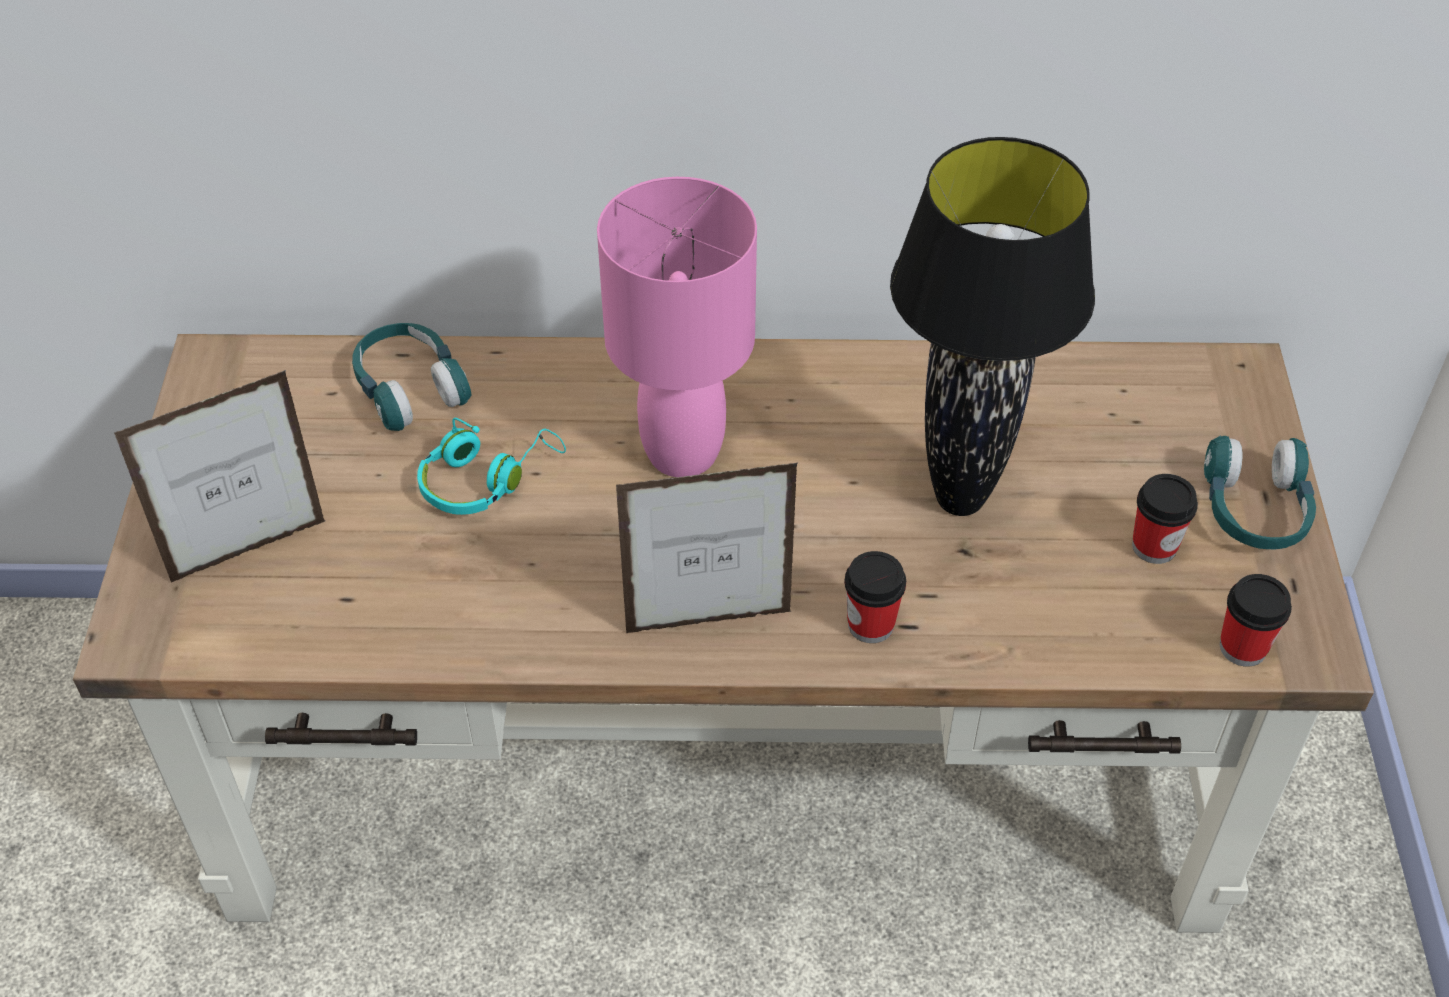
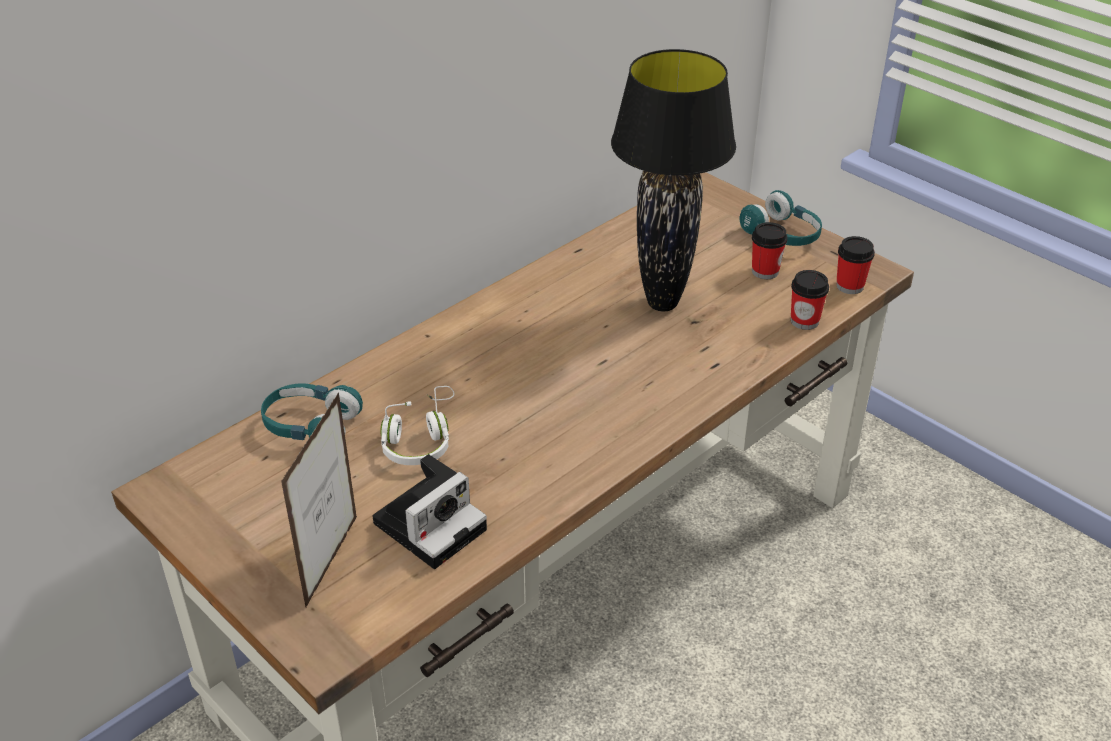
camera: 45 degrees left, 10 degrees down
(377, 583) = (432, 523): none -> camera
(486, 479) = (420, 439): turquoise headphones -> white headphones
(682, 451) = (506, 363): pink table lamp -> none
(709, 622) = (627, 423): picture frame -> none
(870, 624) = (698, 375): cup -> cup (804, 321)

